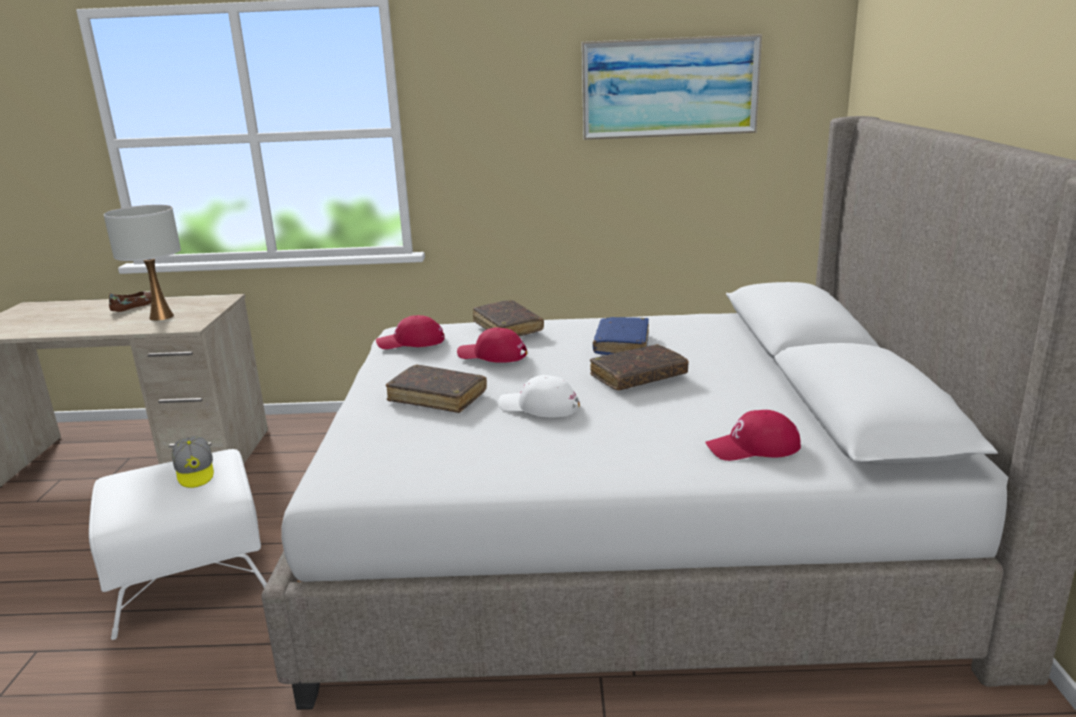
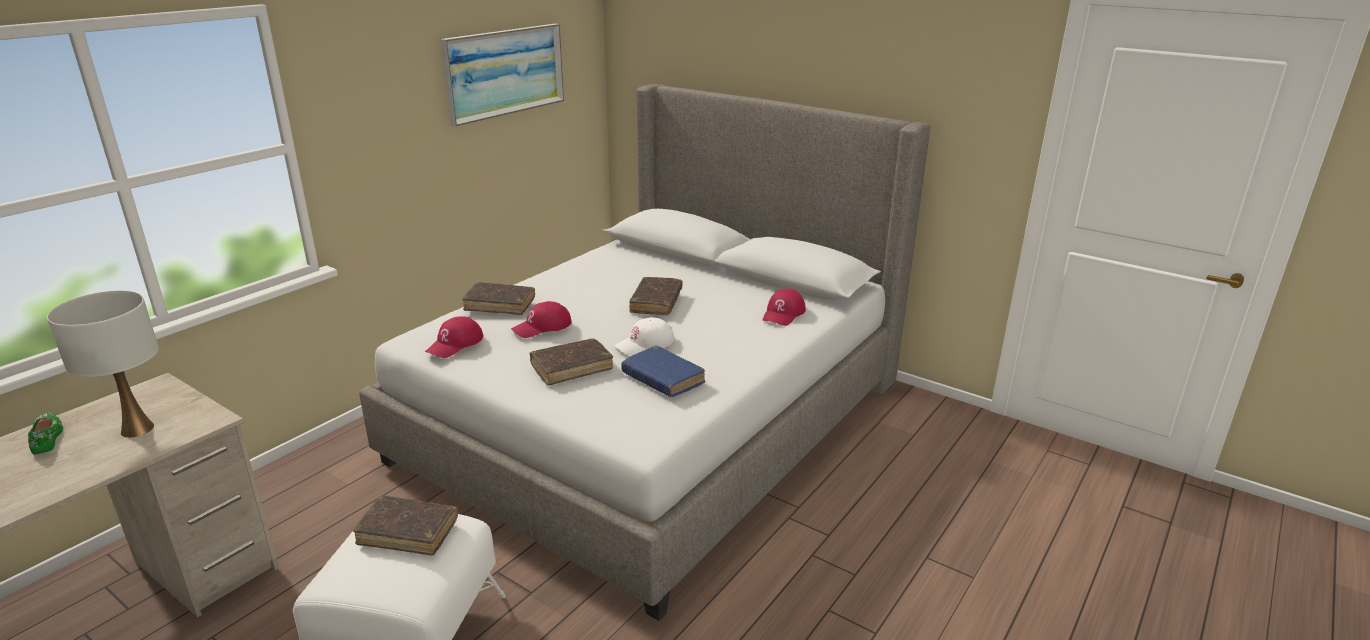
camera: 55 degrees left, 5 degrees up
(135, 305) = (47, 437): brown shoe -> green shoe
(195, 473) = (408, 532): cap -> brown book
(622, 345) = (600, 287): blue book -> blue book (663, 379)

